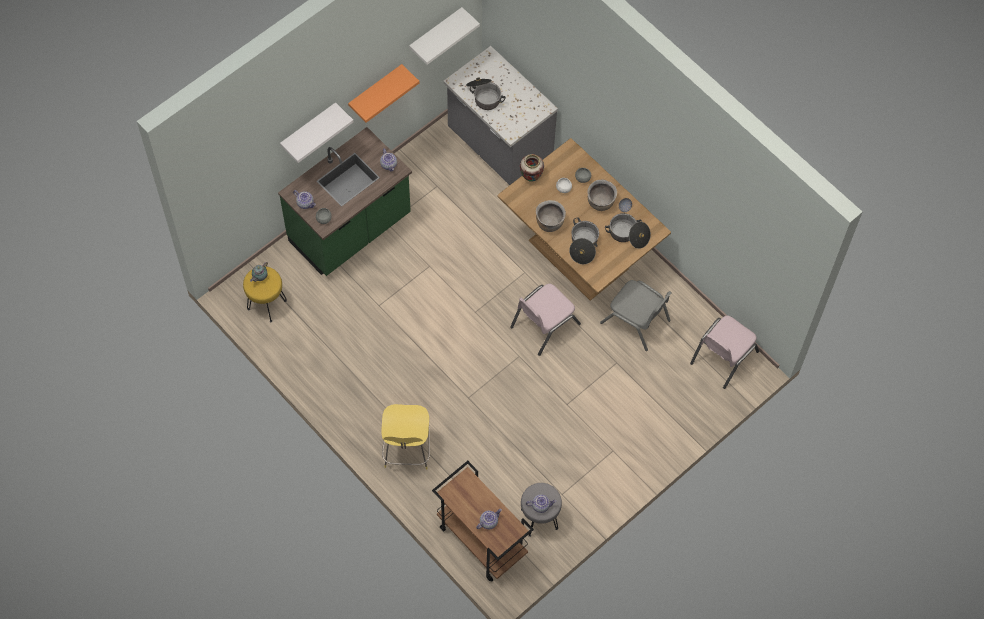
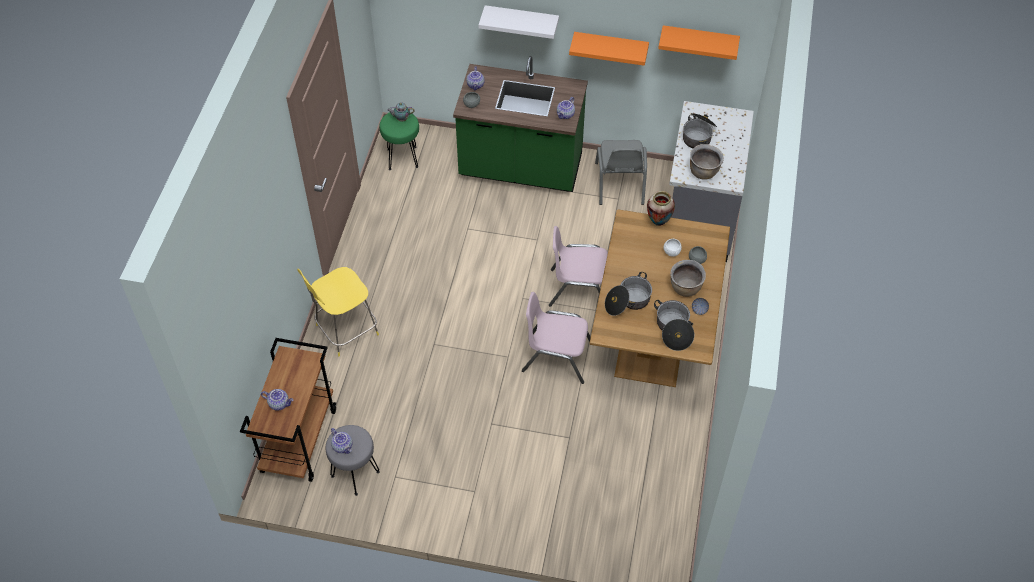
camera: 55 degrees right, 10 degrees down
(267, 304) = (403, 158): yellow stool -> green stool
(435, 33) = (699, 41): white shelf -> orange shelf
(549, 223) = (625, 263): brown cooking pot -> brown cooking pot (703, 172)
(635, 321) = (626, 426): grey chair -> grey chair (619, 183)
(723, 357) = (656, 525): pink chair -> pink chair (579, 288)

